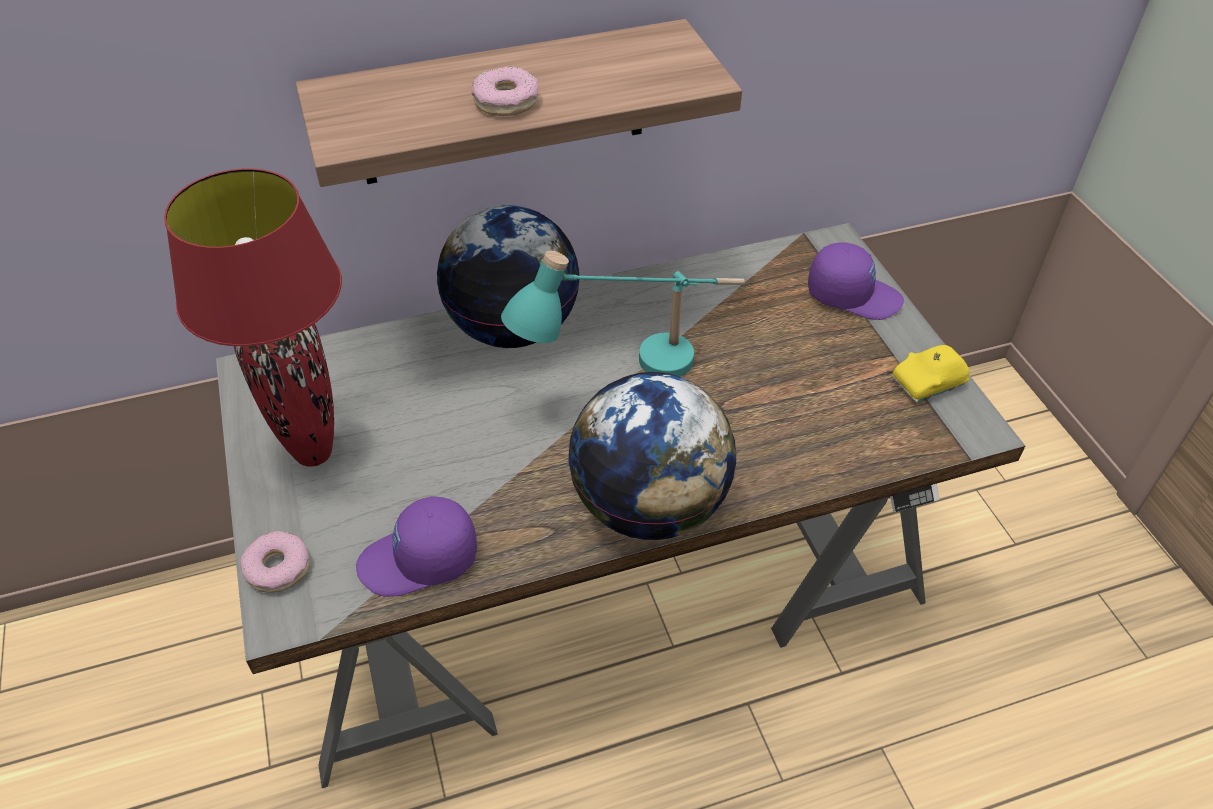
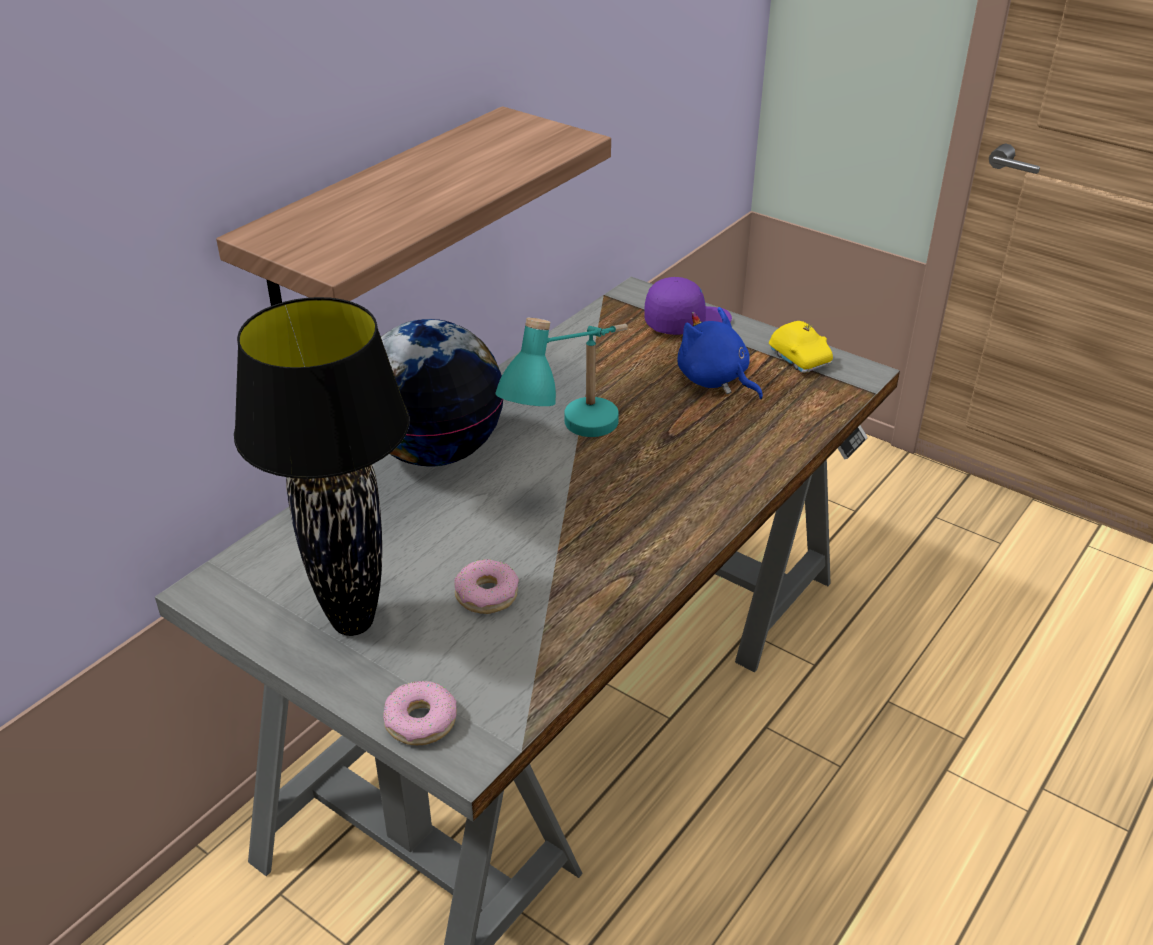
camera: 35 degrees left, 10 degrees down
(313, 455) = (353, 623): red table lamp -> black table lamp
(419, 561) = (545, 651): purple cap -> none
(505, 101) = (436, 195): donut -> donut (486, 594)
(649, 506) = (689, 524): globe -> none
(820, 369) = (715, 380): none -> blue plush toy
(928, 384) = (800, 359): yellow toy car -> yellow toy car turned 60 degrees counterclockwise

